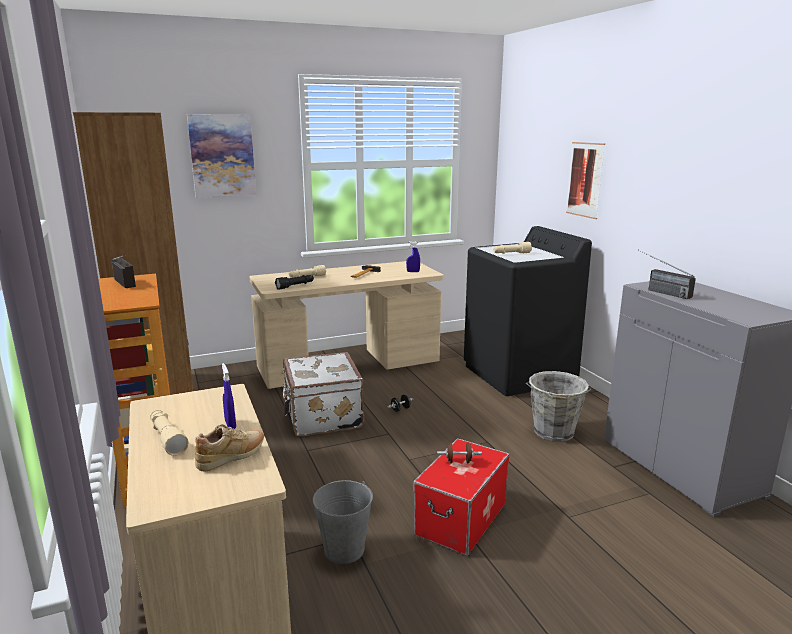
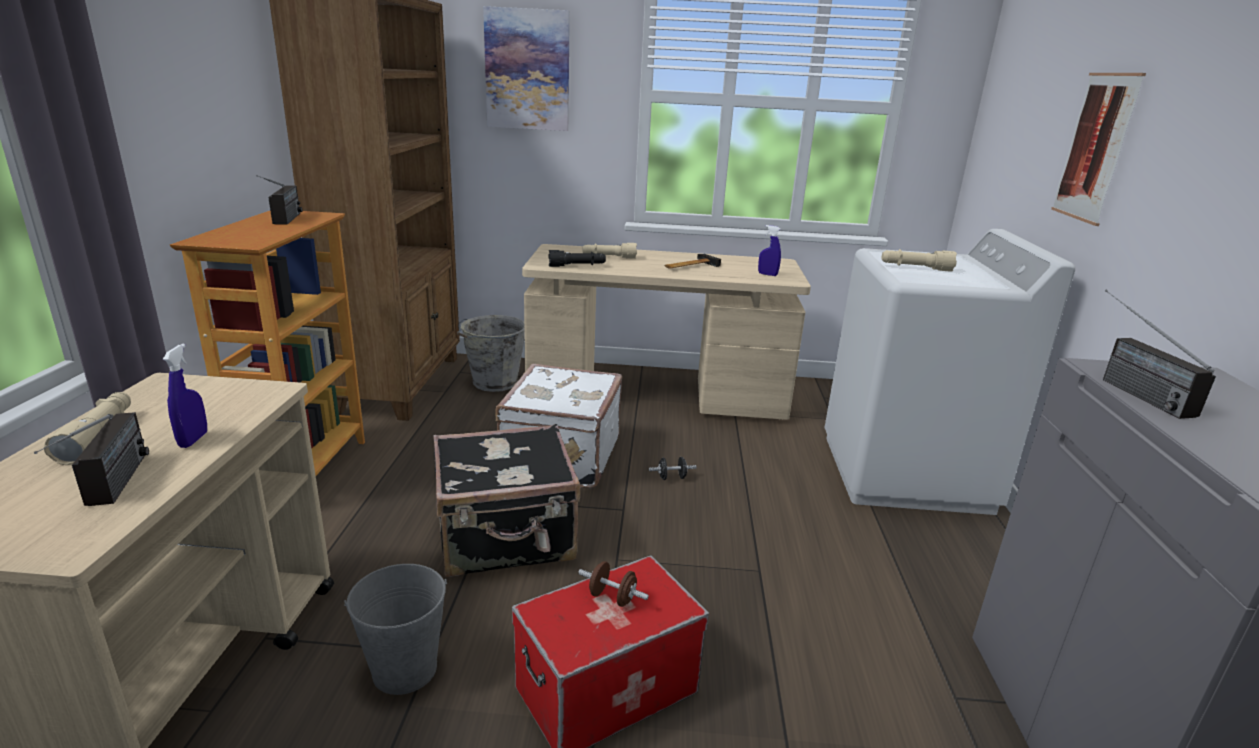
camera: 25 degrees right, 5 degrees up
(232, 458) = (111, 492): beige shoe -> radio
(334, 468) = (507, 537): none -> black suitcase
(519, 374) = (905, 473): black washing machine -> white washing machine
(553, 433) = (887, 592): grey bucket -> grey bucket (493, 383)

